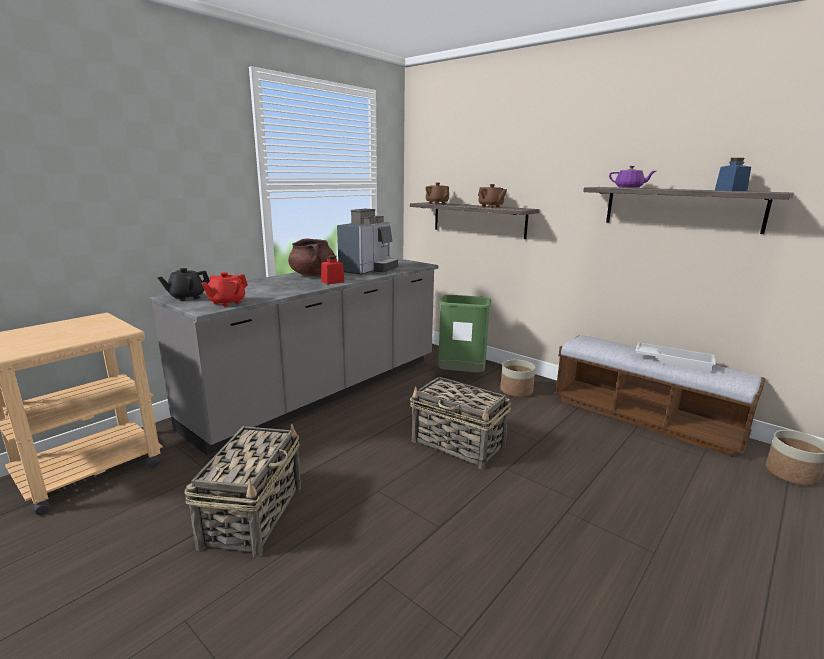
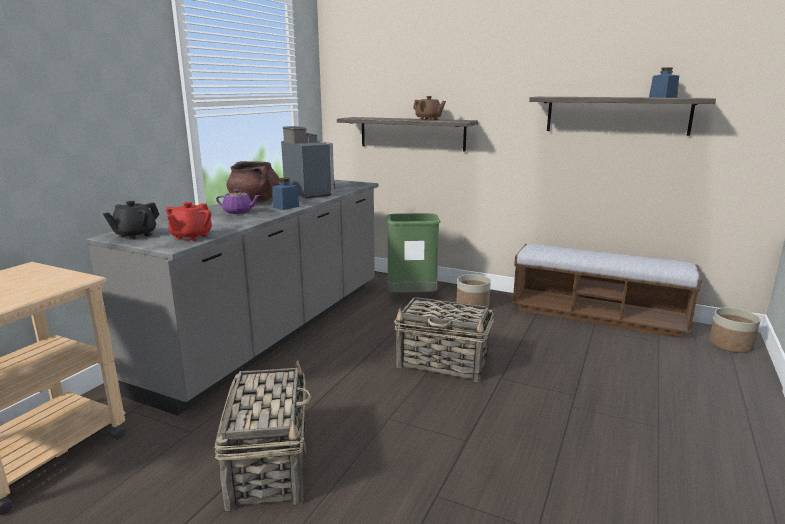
camera: 15 degrees left, 0 degrees up
(332, 282) = (286, 207): red jar -> blue jar
(369, 269) = (311, 192): coffee machine -> coffee machine turned 45 degrees counterclockwise
(437, 203) = (366, 118): brown teapot -> none
(629, 187) = (571, 96): purple teapot -> purple teapot (239, 212)
(673, 361) = (622, 258): white tray -> none

